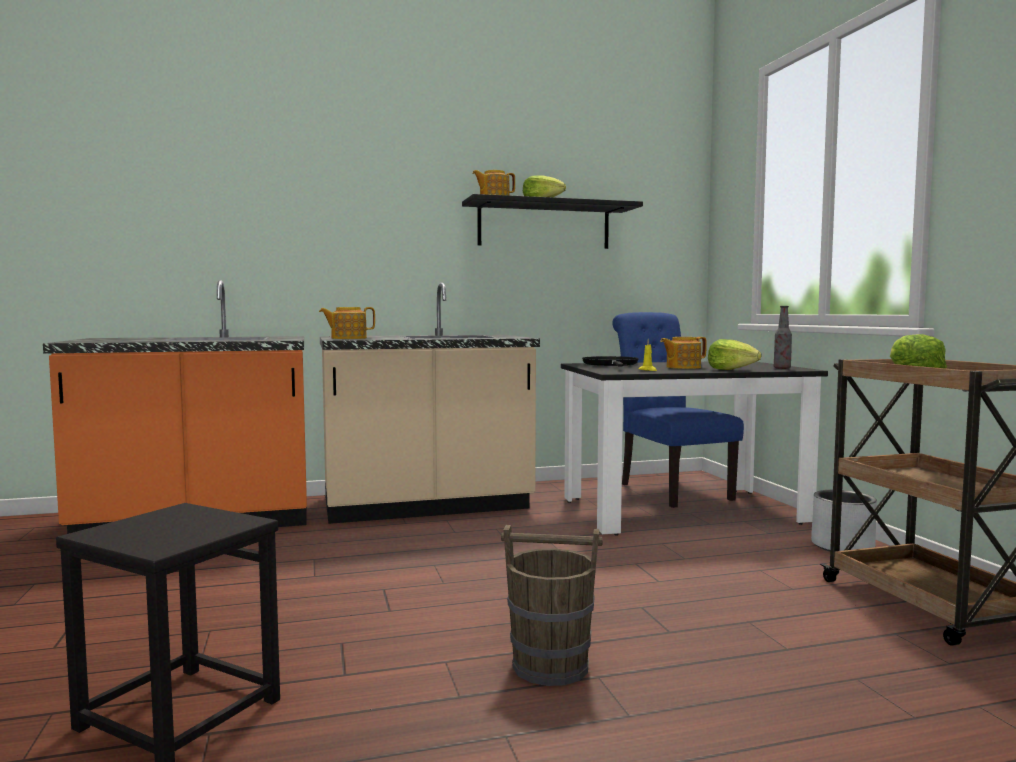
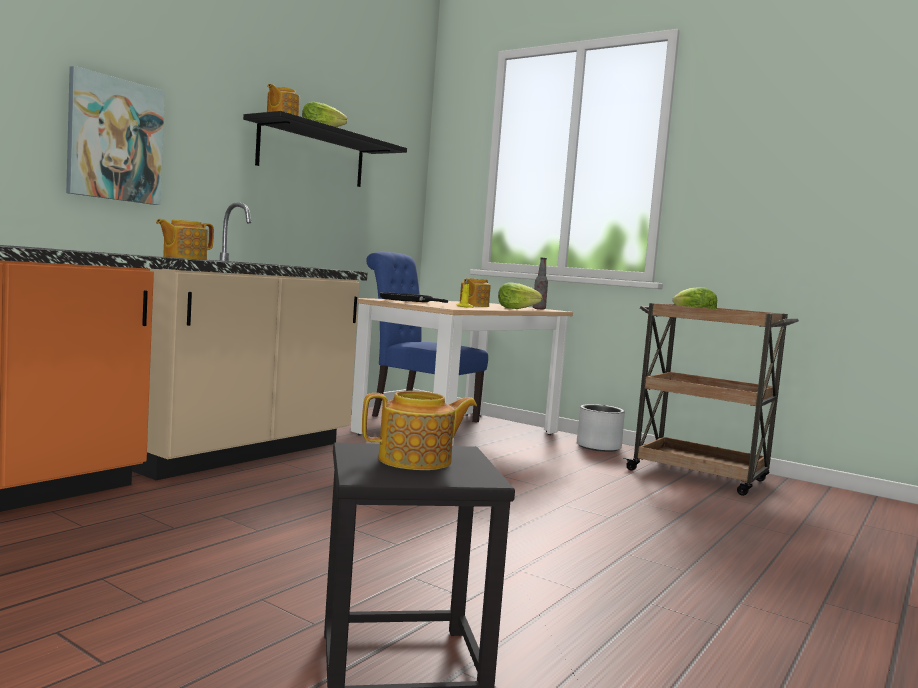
camera: 40 degrees left, 0 degrees up
(177, 525) = (417, 460): none -> teapot
(340, 245) = (115, 140): none -> picture
(551, 666) = (590, 554): brown bucket -> none
(682, 510) = (458, 433): black dining table -> beige dining table

